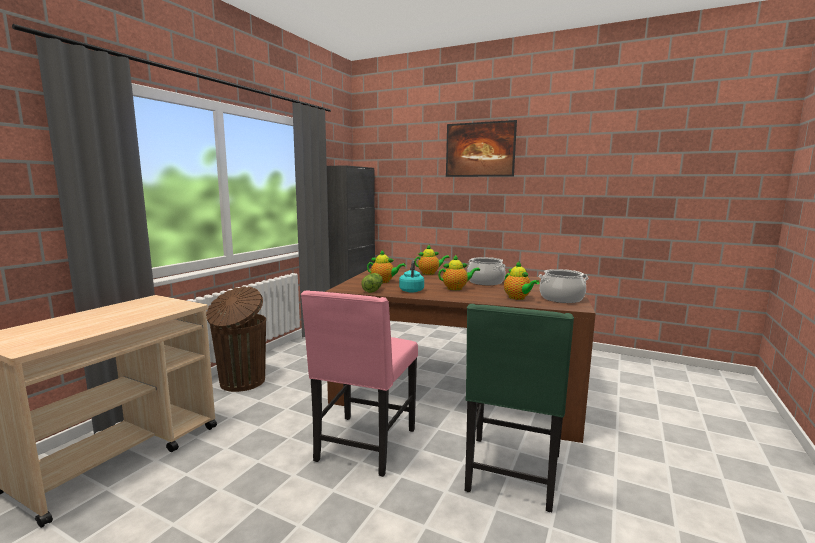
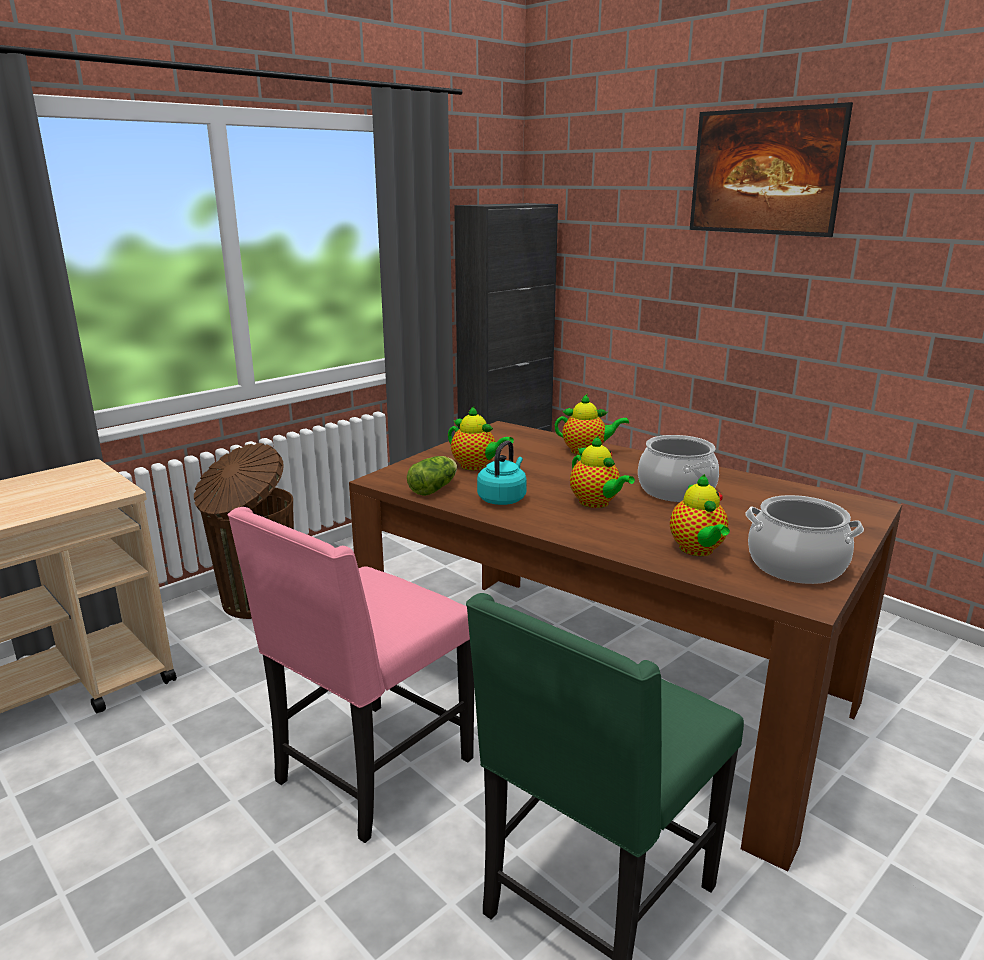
camera: 20 degrees right, 10 degrees up
(456, 288) = (596, 503): teapot -> teapot turned 45 degrees clockwise

